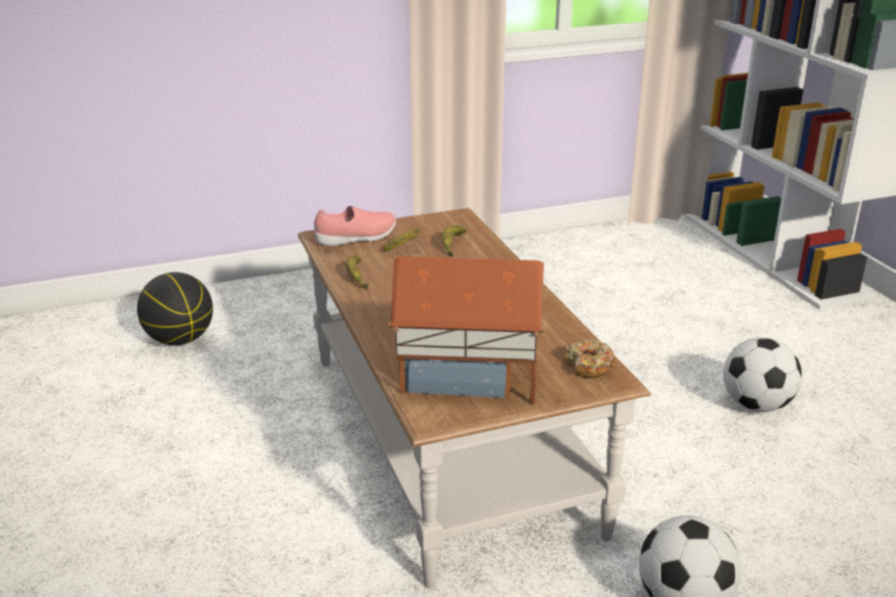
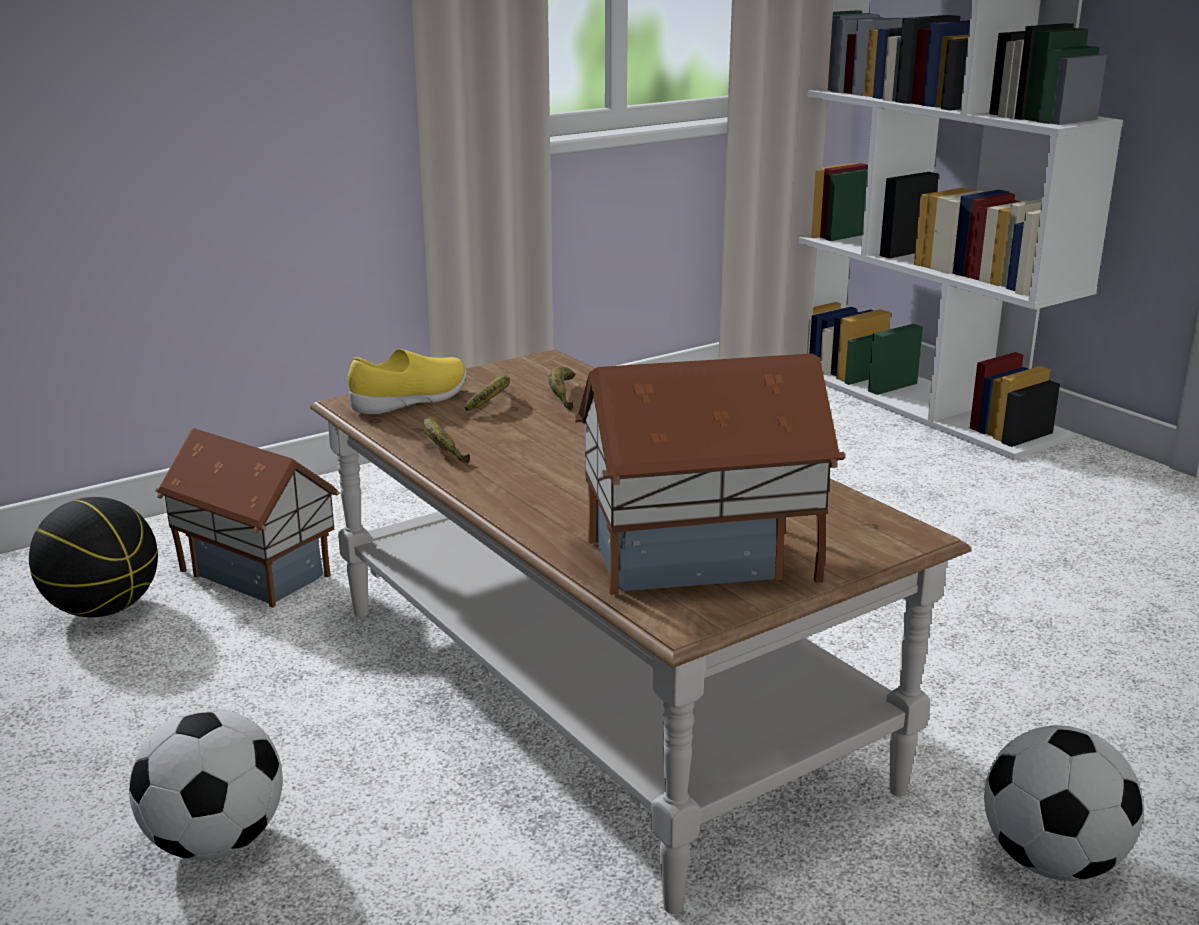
camera: 15 degrees left, 5 degrees down
(276, 326) = (258, 570): none -> toy house
(356, 238) = (411, 401): pink shoe -> yellow shoe
(589, 366) = (866, 523): donut -> none
(756, 405) = (1002, 585): football -> football (215, 842)

